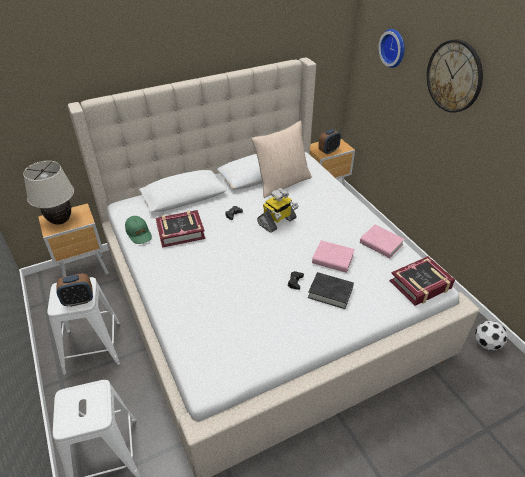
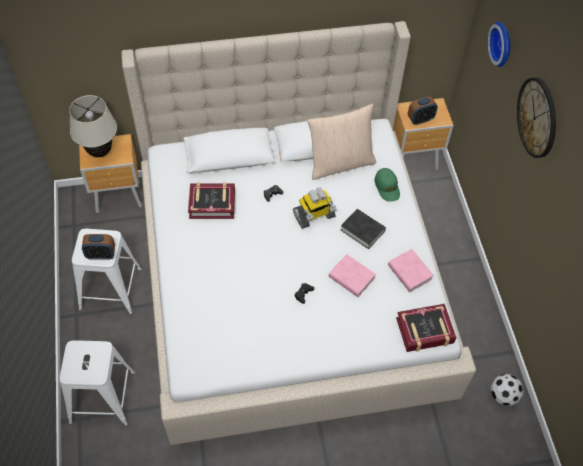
camera: 15 degrees right, 15 degrees up
(139, 233) = (171, 195): green cap -> green cap (387, 187)
(330, 292) = (332, 315): black book -> black book (362, 230)

